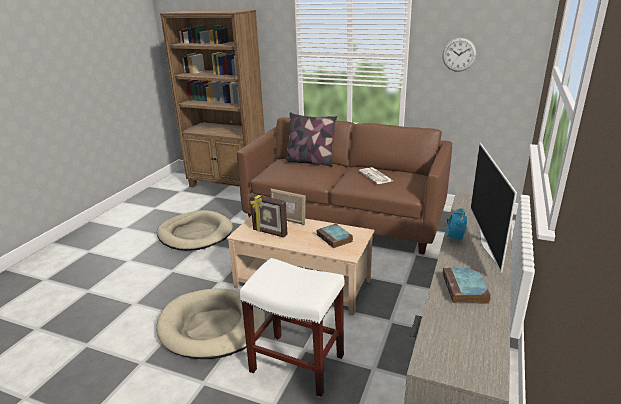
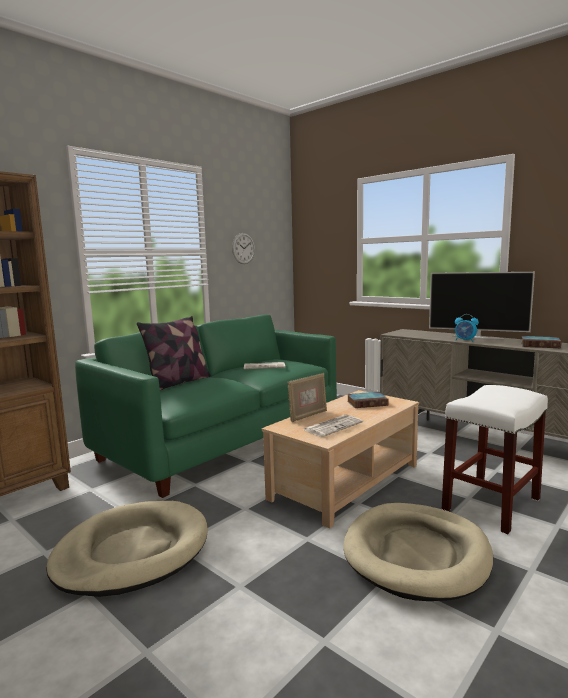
camera: 70 degrees left, 15 degrees down
(269, 232) = (333, 426): picture frame -> newspaper
(345, 218) = (224, 440): brown sofa -> green sofa

